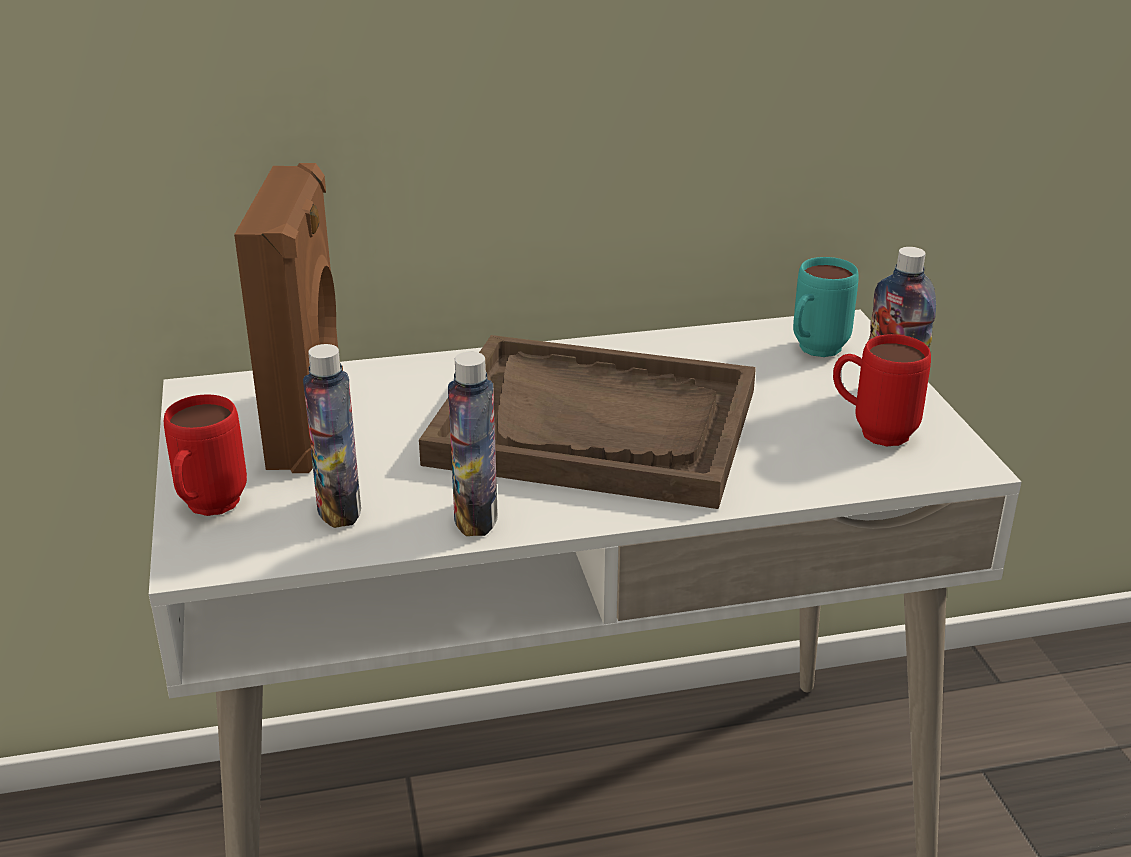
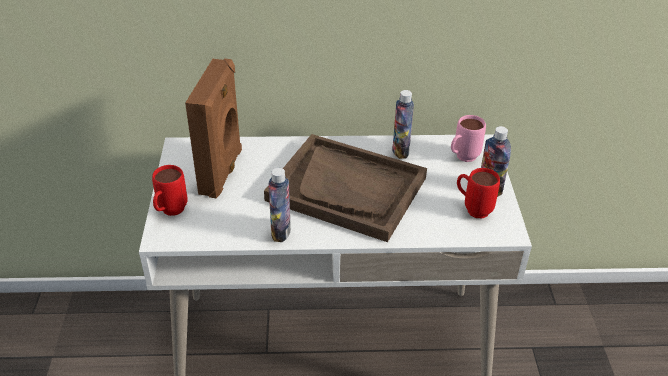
camera: 10 degrees right, 10 degrees up
(339, 509) = (224, 219): bottle -> bottle (400, 151)
(813, 352) = (462, 158): turquoise mug -> pink mug

